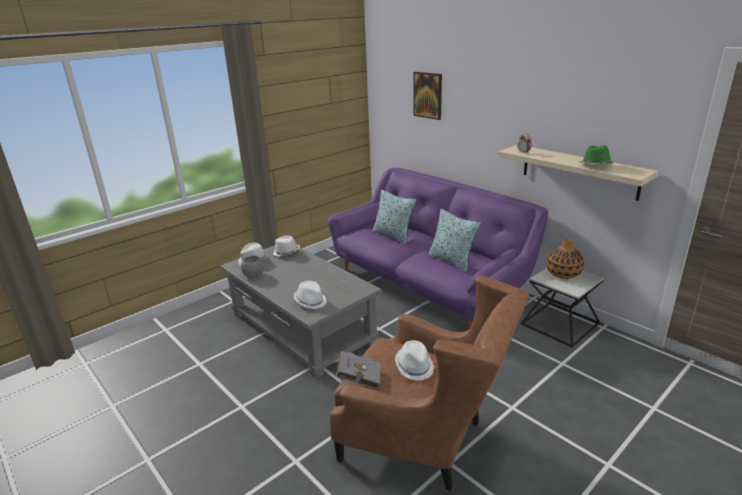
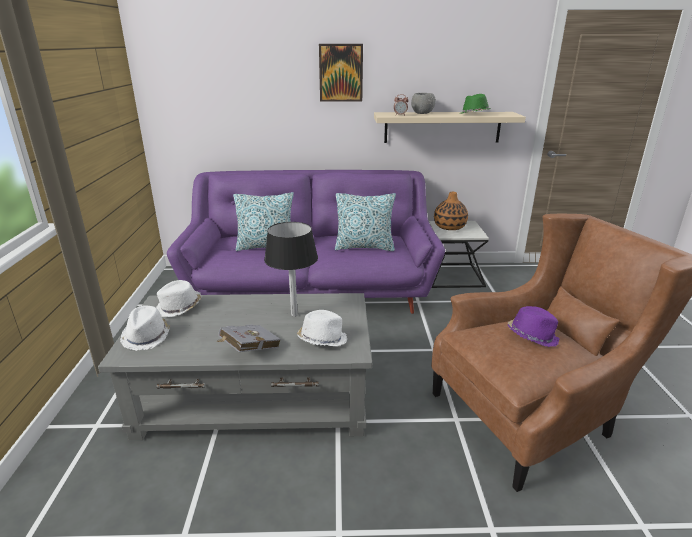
camera: 50 degrees left, 0 degrees up
(254, 275) = (185, 351): grey bowl -> grey bowl (422, 113)
(323, 282) = (294, 314): none -> black table lamp
(357, 379) = (521, 376): grey book -> grey book (248, 350)
(414, 367) = (532, 336): white hat -> purple hat
(428, 95) = (244, 71): picture -> picture (341, 73)

